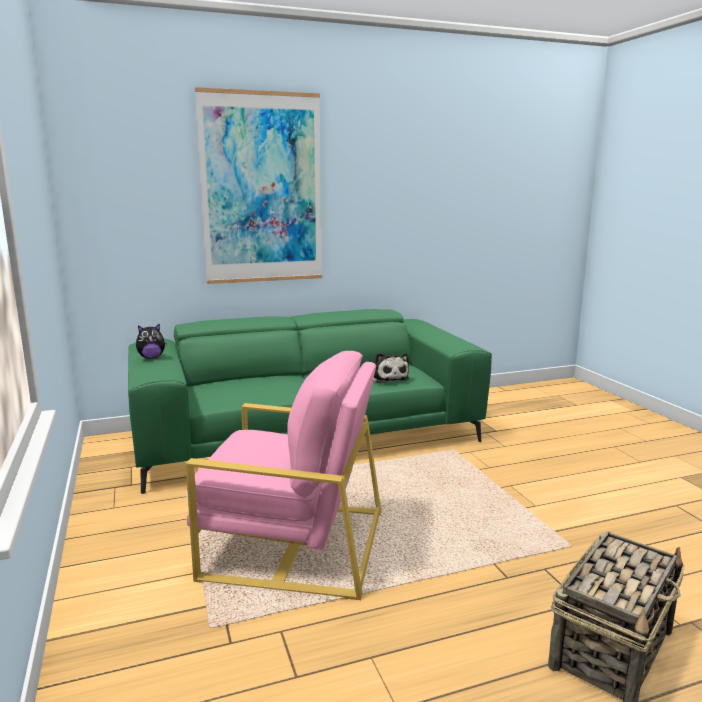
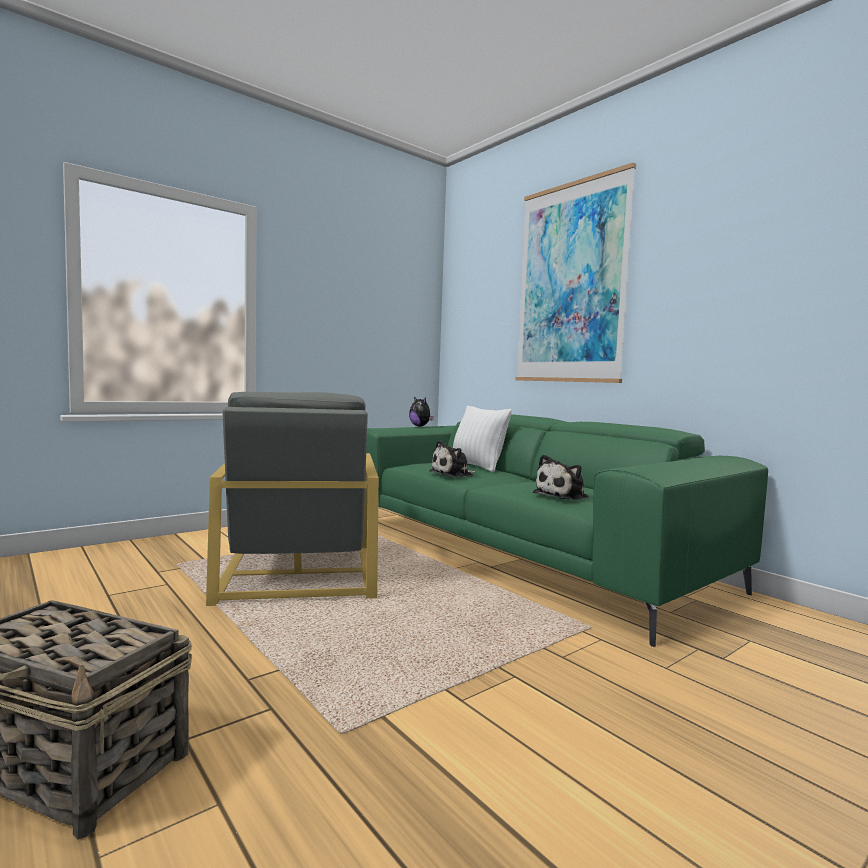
camera: 70 degrees right, 10 degrees down
(245, 380) = (477, 466): none -> white pillow
(276, 393) = (453, 474): none -> plush toy
(293, 543) = (299, 572): pink armchair -> grey armchair

